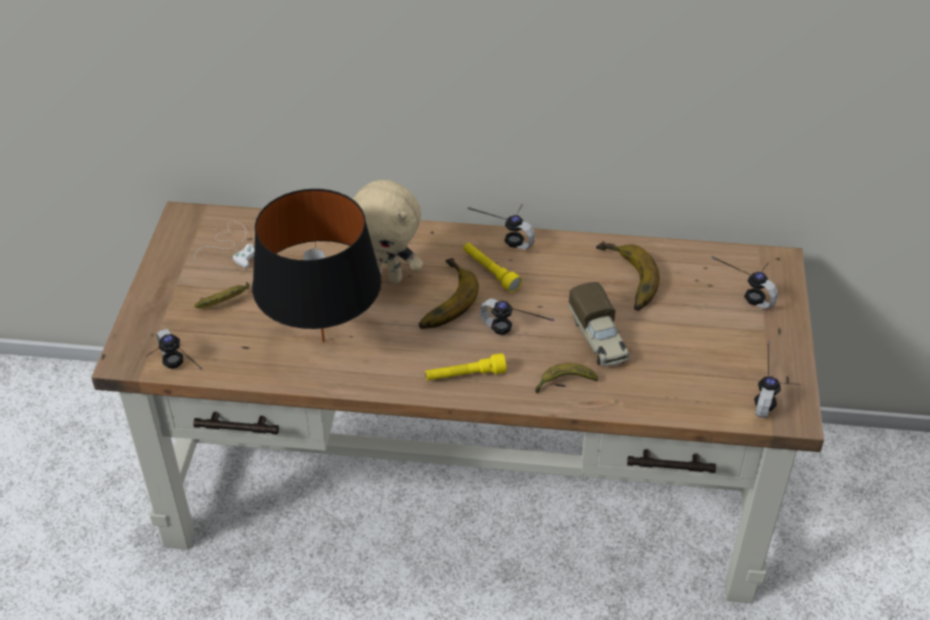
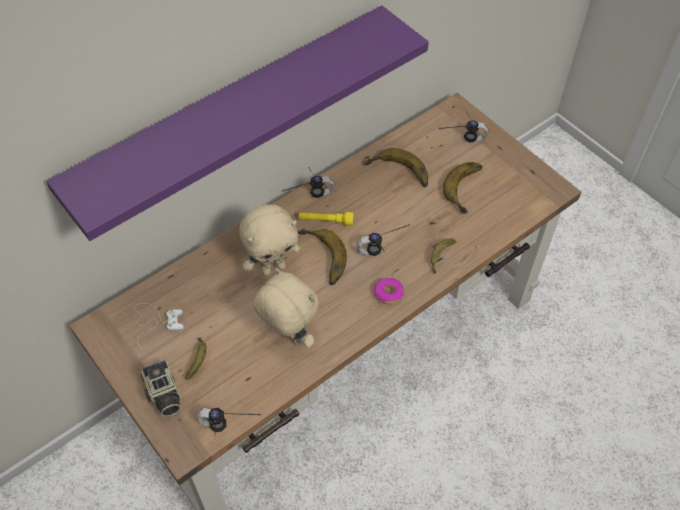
camera: 45 degrees left, 10 degrees up
(165, 307) = (163, 395): none -> camera
(323, 341) = (288, 337): black table lamp -> beige plush toy
(425, 62) = (232, 112): none -> purple shelf
(465, 376) = (388, 293): yellow flashlight -> donut
(598, 339) = (426, 218): toy truck -> none
(683, 345) = (468, 189): none -> banana
(774, 398) = (538, 186): headphones -> none

